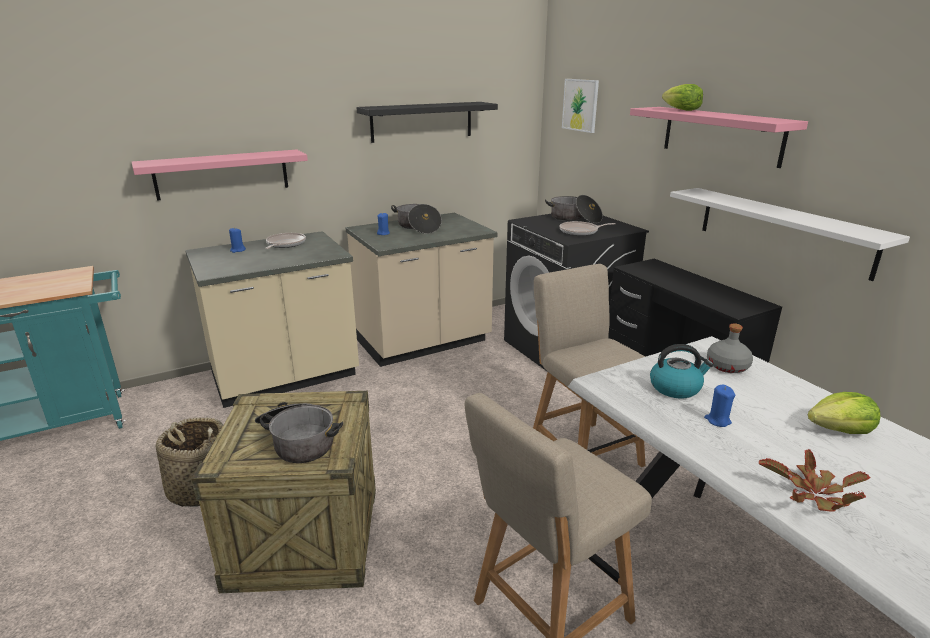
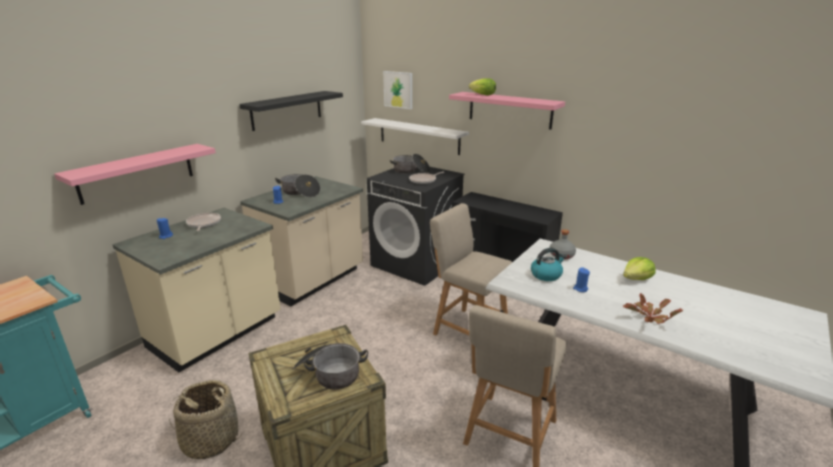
camera: 25 degrees left, 0 degrees up
(782, 230) = (556, 166): white shelf -> white shelf (419, 136)

